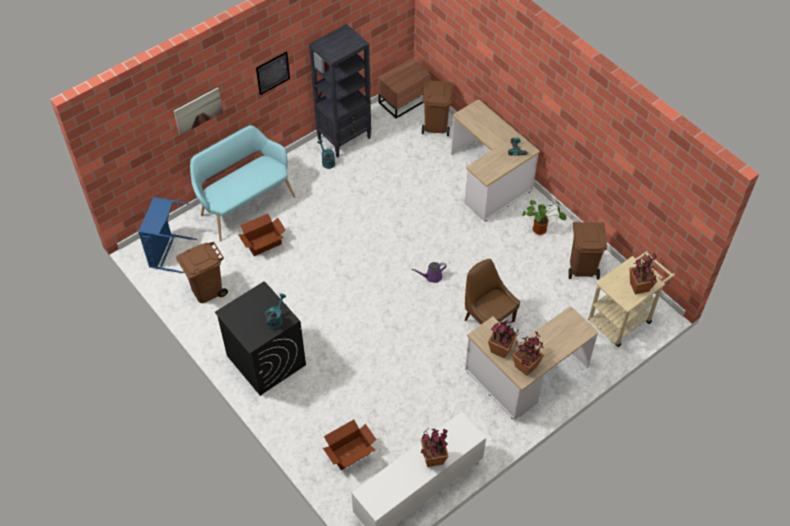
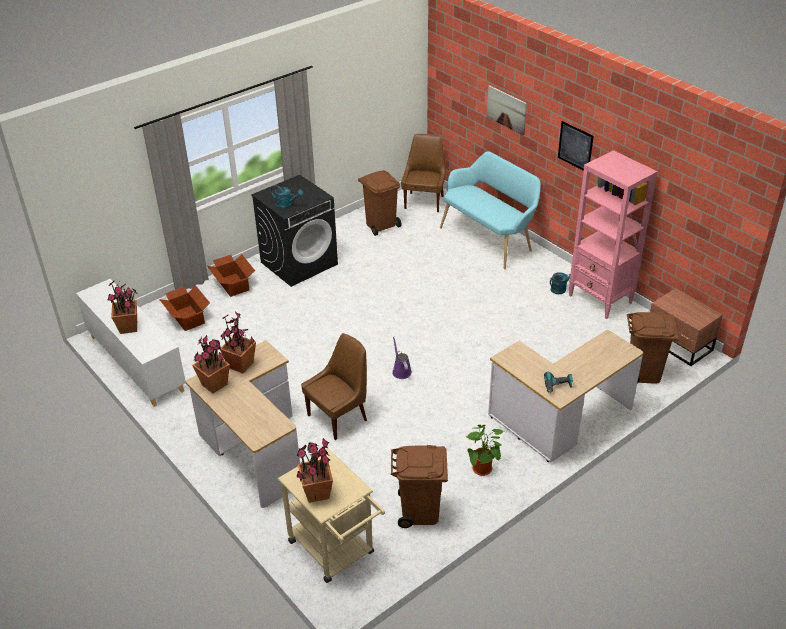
camera: 90 degrees right, 15 degrees down
(168, 252) = (424, 201): blue laundry basket -> brown chair
(264, 243) = (439, 253): cardboard box -> cardboard box (233, 285)
(344, 138) = (600, 299): black bookcase -> pink bookcase

